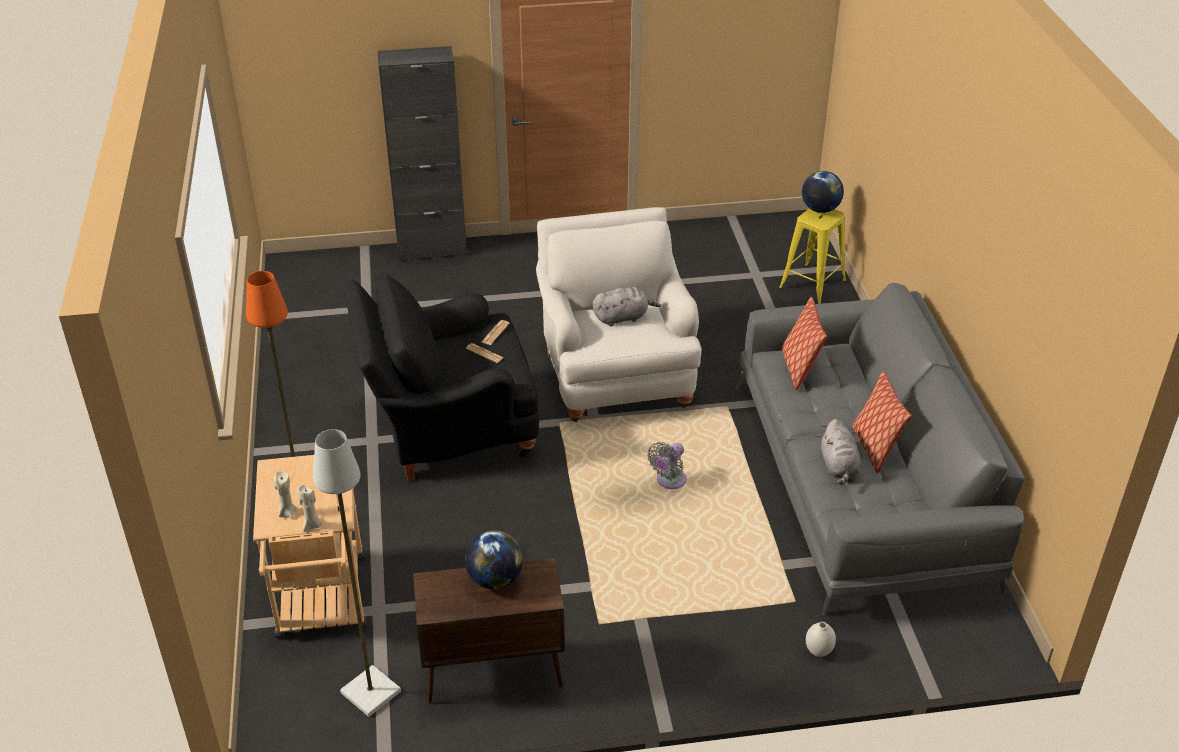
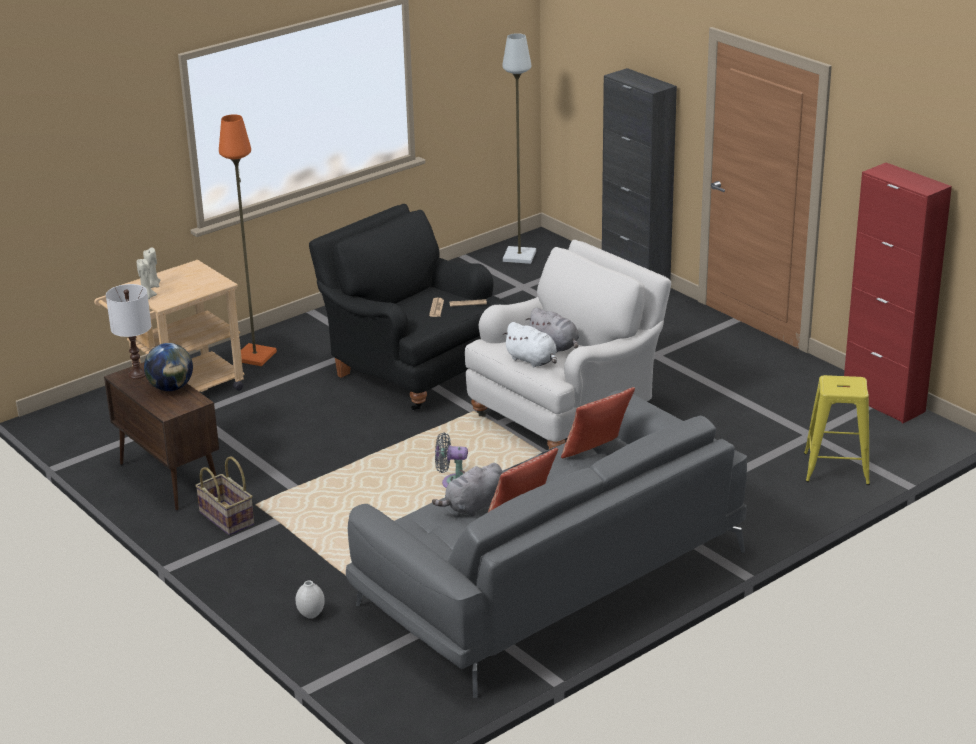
camera: 60 degrees right, 10 degrees down
(369, 692) = (113, 439): grey floor lamp -> grey floor lamp (518, 256)
(439, 596) = (137, 374): none -> white table lamp
(608, 653) = (227, 518): none -> basket
(638, 338) = (532, 360): none -> white plush toy
(740, 225) = (883, 403): none -> red cabinet
(820, 209) = (854, 382): globe -> none

